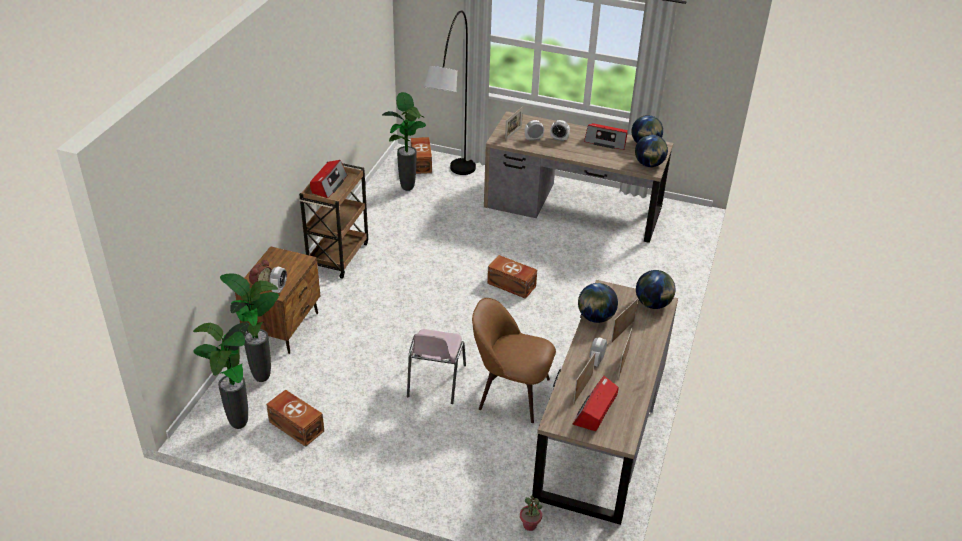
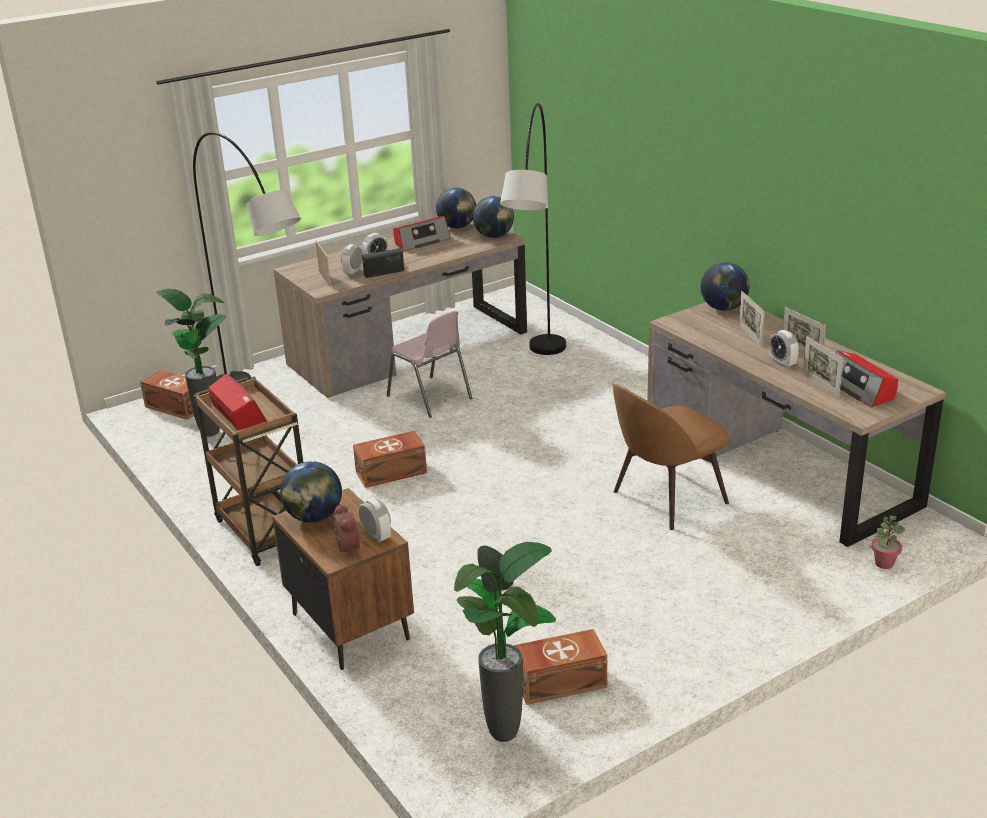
camera: 50 degrees left, 10 degrees down
(261, 377) = (429, 682): potted plant -> none
(435, 381) = (592, 542): pink chair -> pink chair (430, 398)
(511, 285) = (488, 432): brown storage box -> brown storage box (392, 472)
(545, 149) = (384, 273): none -> radio
(595, 317) = (712, 341): globe -> globe (314, 517)
(597, 275) = (539, 378): none -> grey floor lamp

